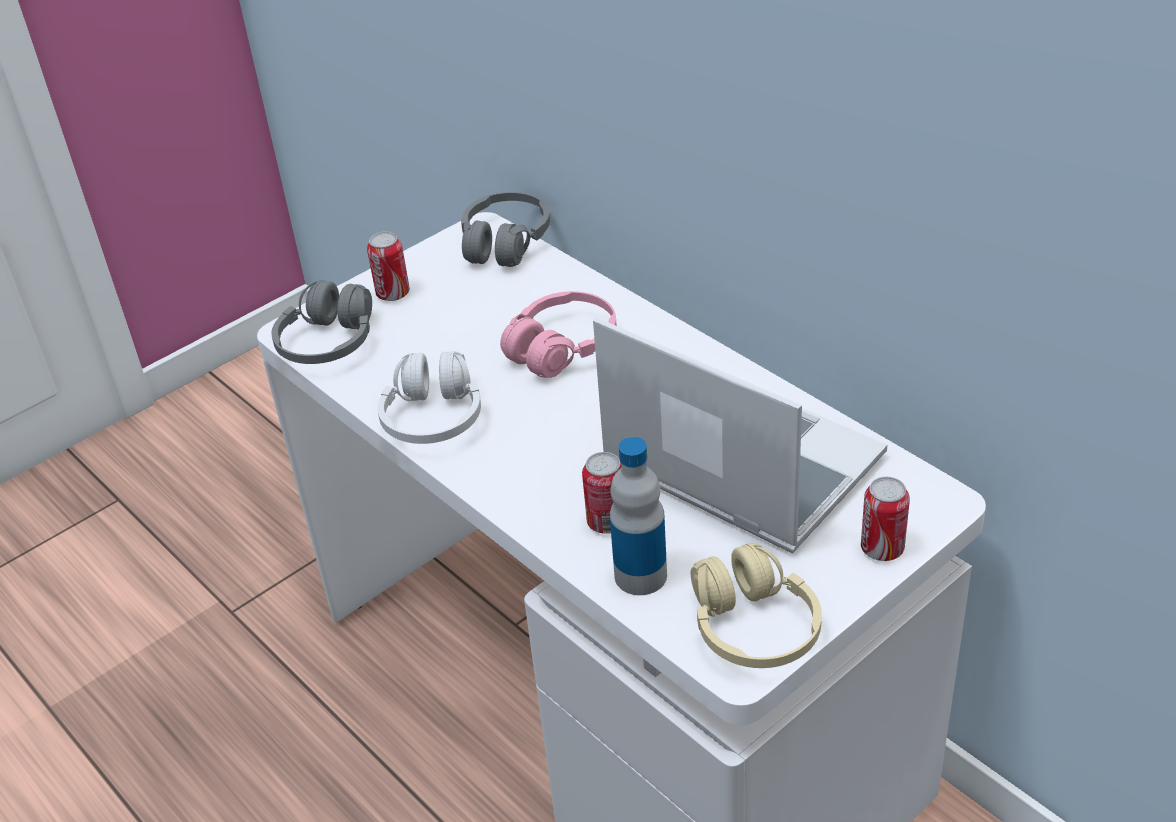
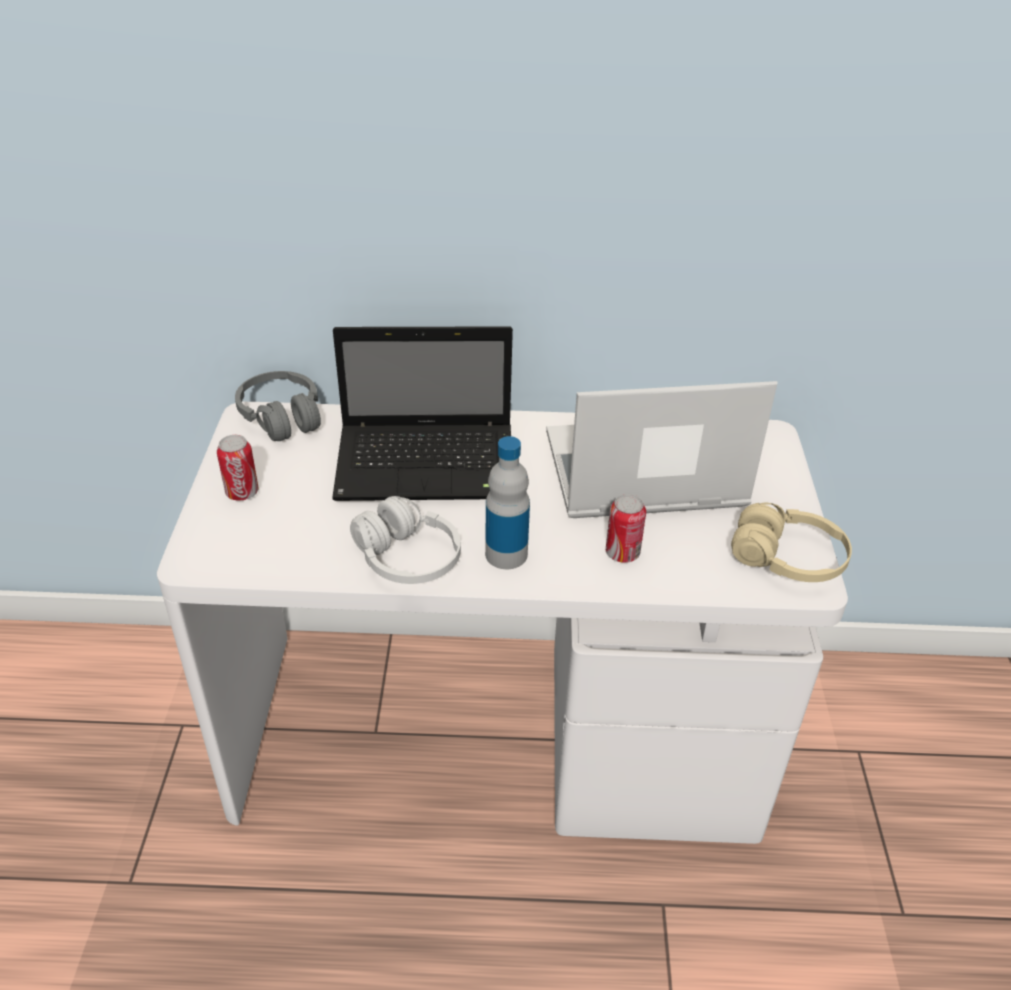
camera: 50 degrees left, 0 degrees up
(328, 343) = (239, 554): grey headphones -> none
(562, 348) = (430, 464): pink headphones -> laptop
(640, 575) = (688, 571): bottle -> bottle (506, 554)
(882, 549) = (781, 476): can -> none

